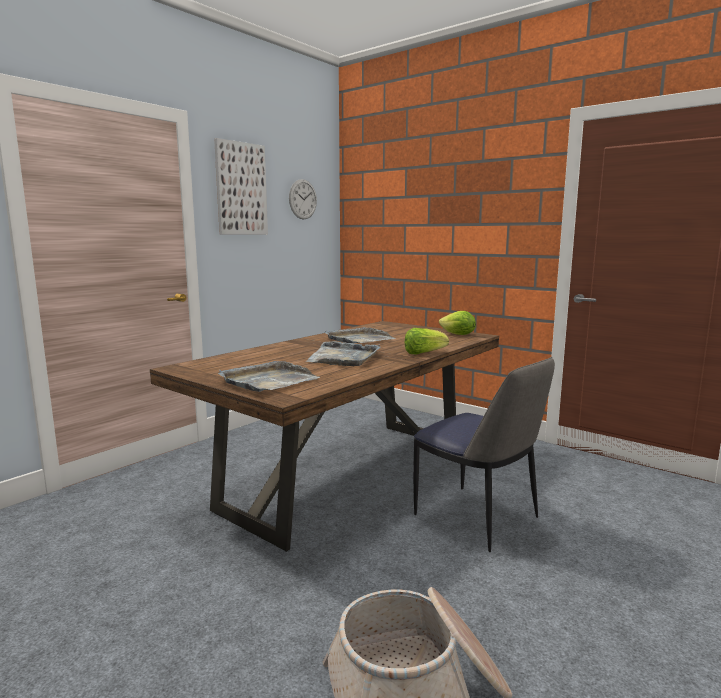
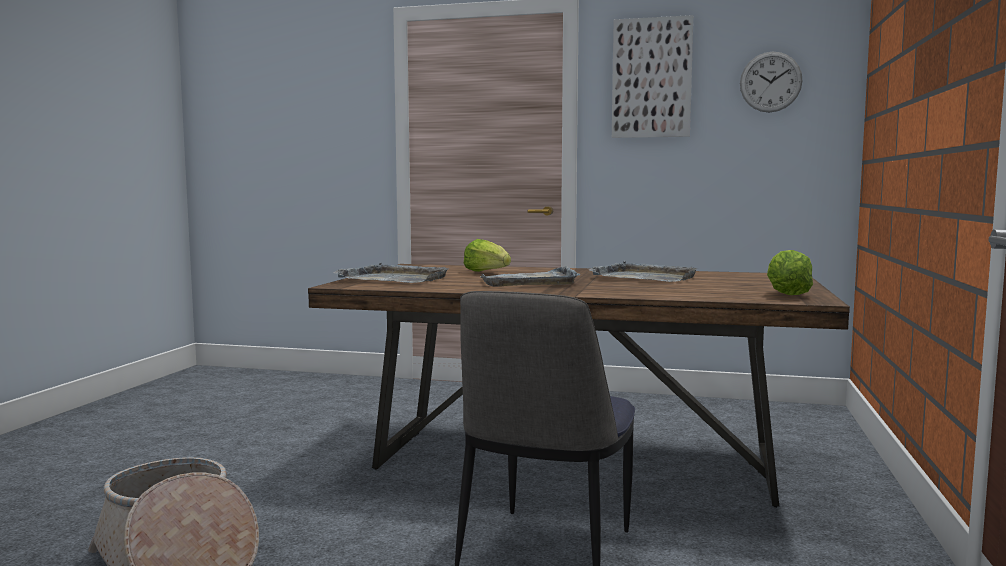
camera: 65 degrees right, 5 degrees down
(423, 353) = (609, 294): lettuce -> lettuce (486, 272)

